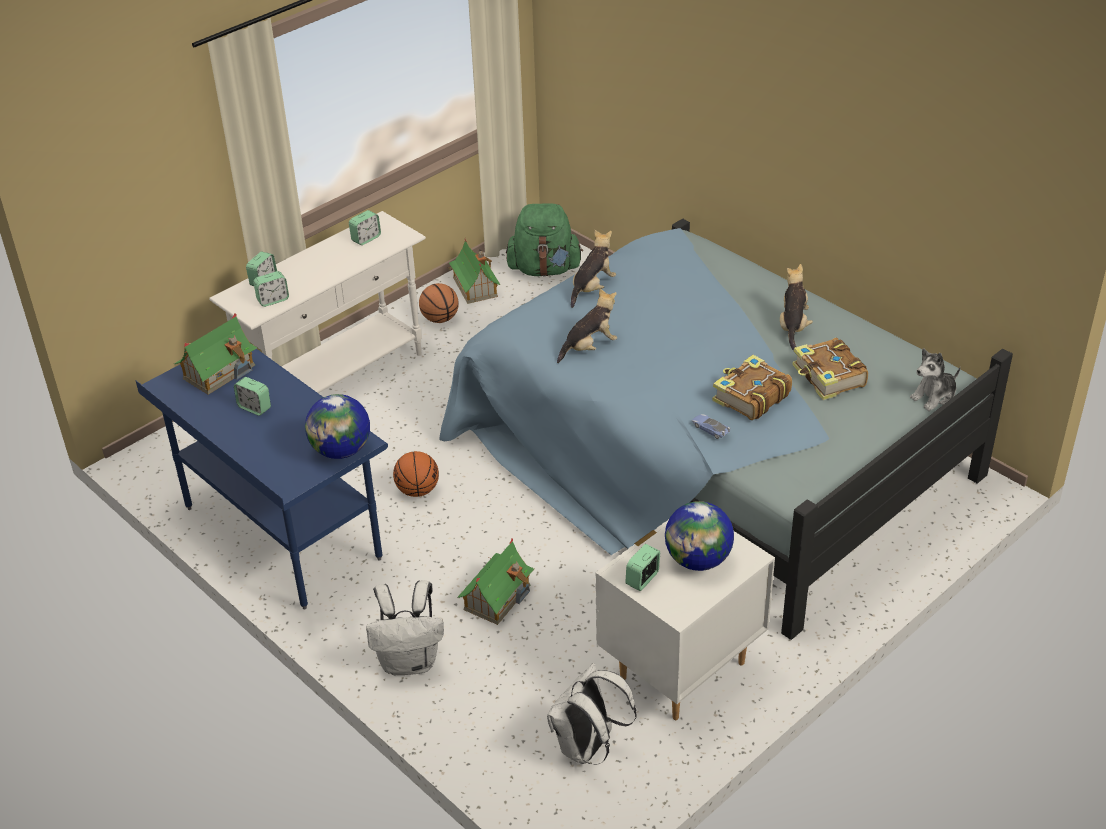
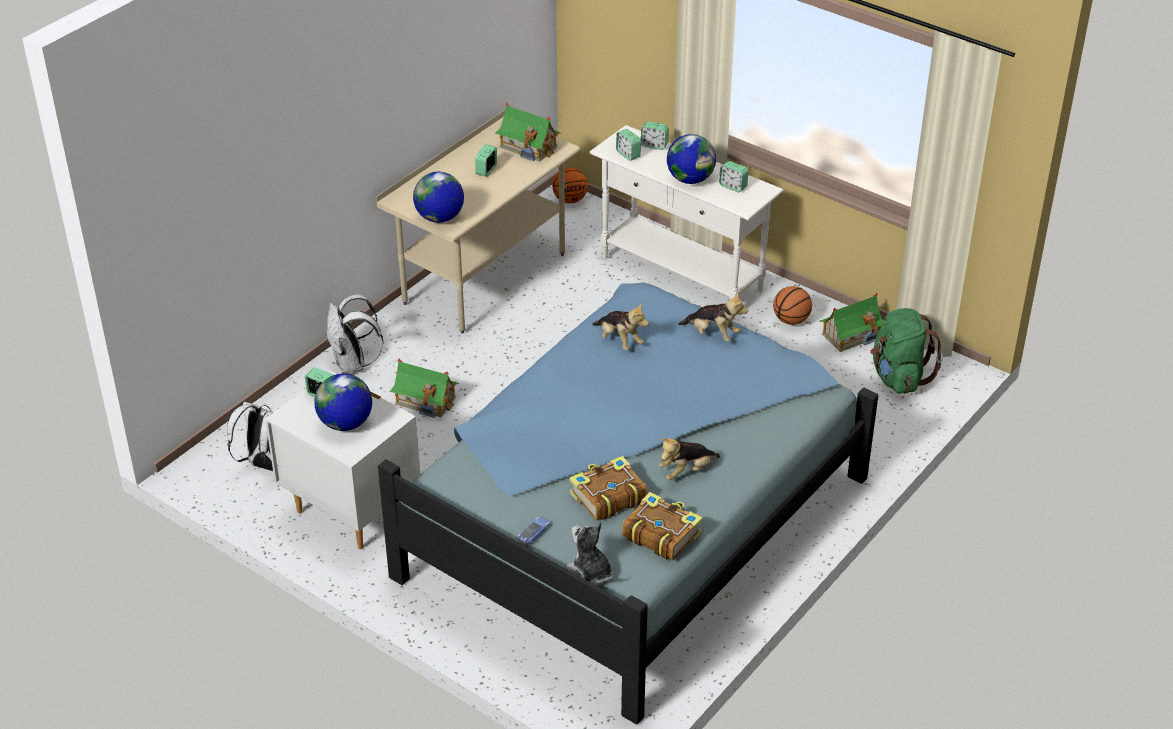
camera: 80 degrees right, 0 degrees up
(281, 533) = (484, 278): blue desk -> beige desk
(341, 263) = (690, 179): none -> globe
(417, 490) = (546, 340): basketball -> basketball (570, 200)
(710, 429) = (512, 420): toy car -> toy car (534, 533)
(750, 397) = (561, 442): book -> book (661, 534)
(793, 326) = (686, 471): plush toy -> plush toy turned 150 degrees clockwise

